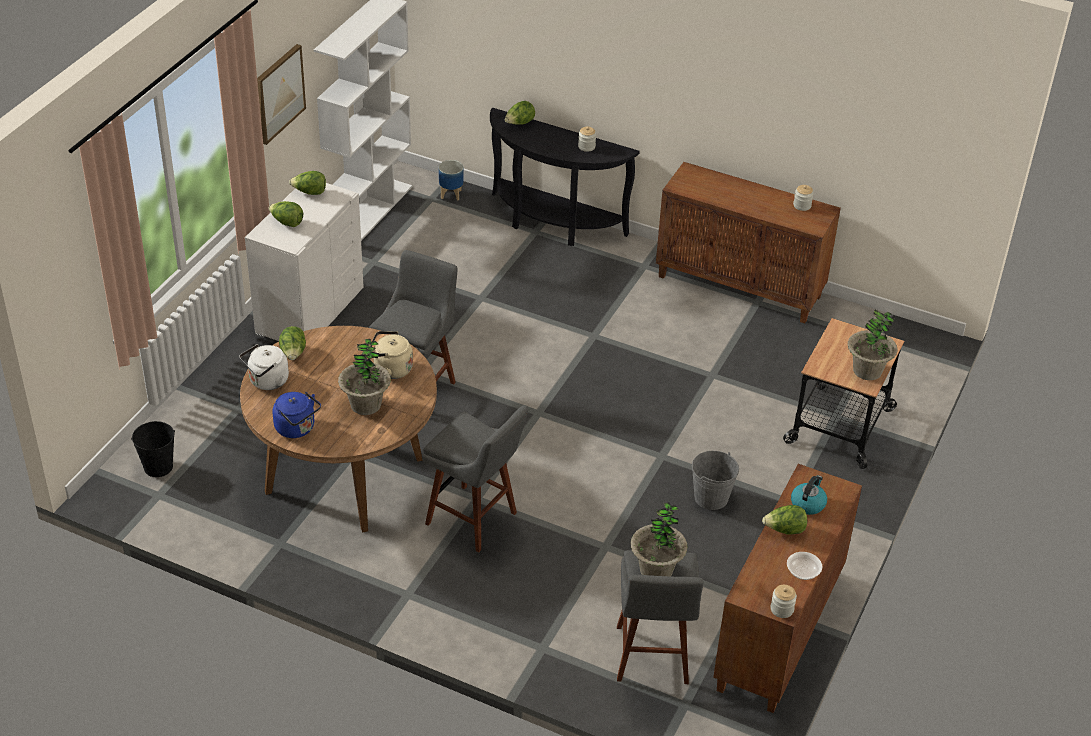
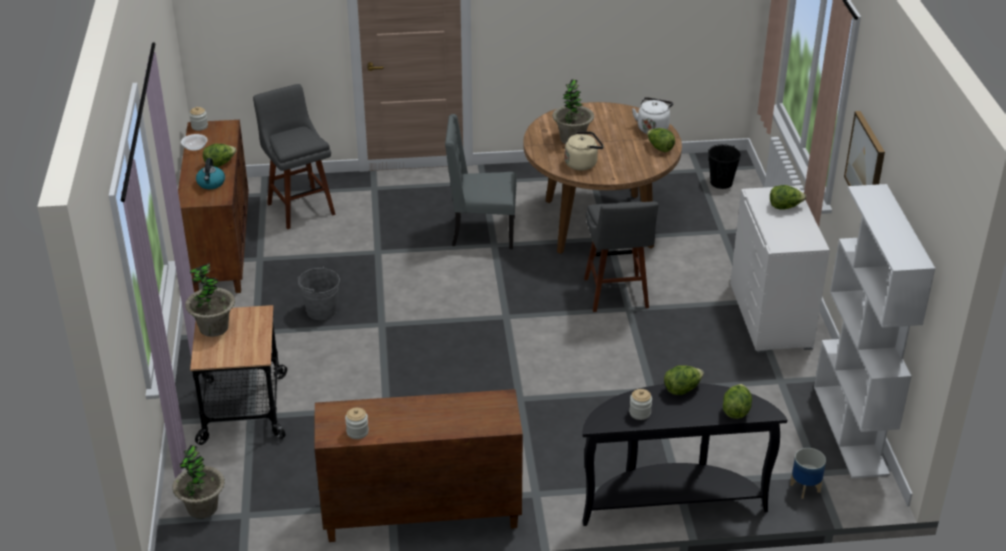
camera: 150 degrees right, 5 degrees down
(297, 429) = (598, 113): blue kettle -> none
(309, 192) = (805, 237): lettuce -> lettuce (682, 389)
(475, 520) = (481, 232): grey stool -> grey chair
(656, 570) = (299, 137): potted plant -> potted plant (202, 508)

